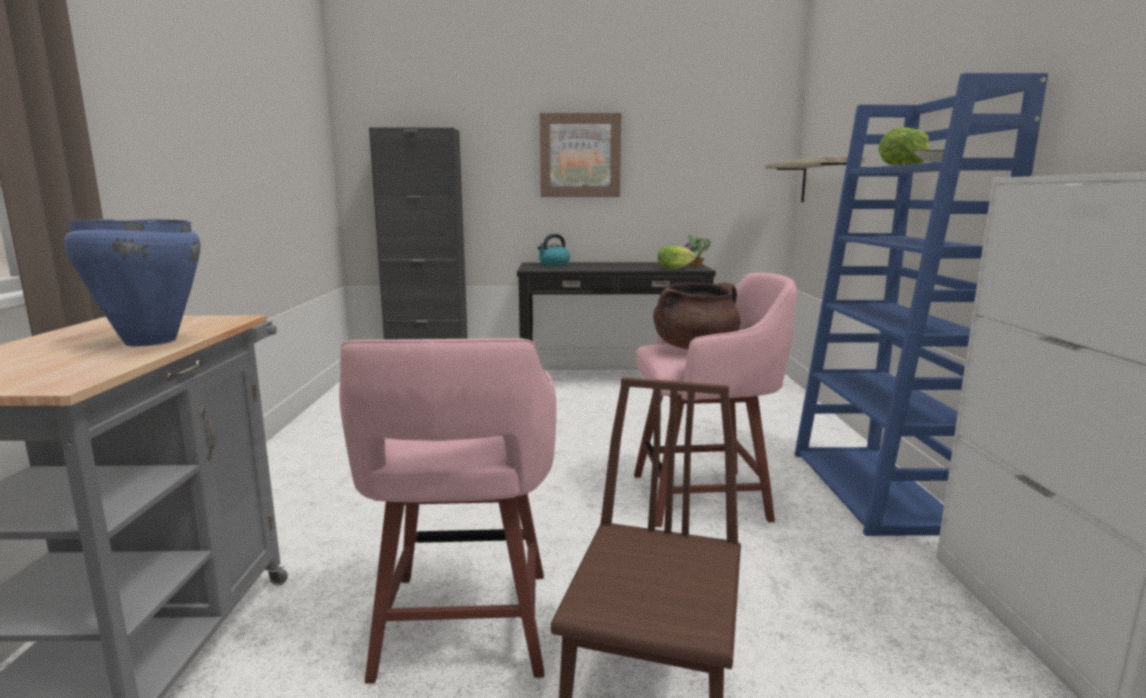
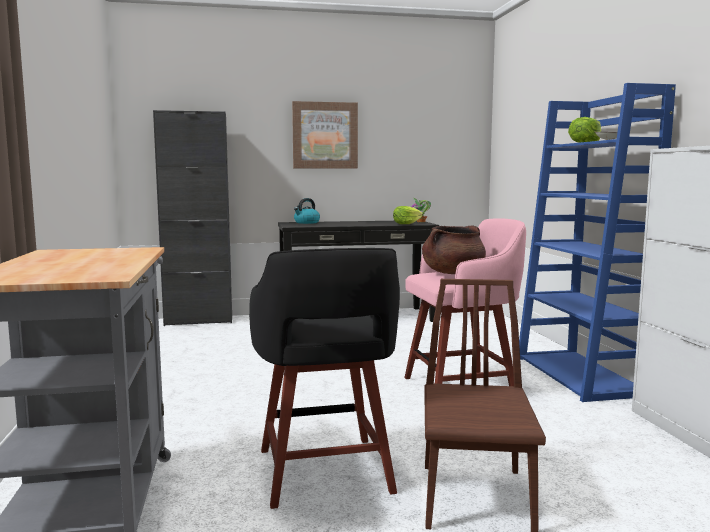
camera: 10 degrees left, 5 degrees down
(149, 341) = (113, 259): blue cooking pot -> none
(462, 628) = (324, 473): pink stool -> black stool
(827, 182) = (518, 156): shelf -> none

